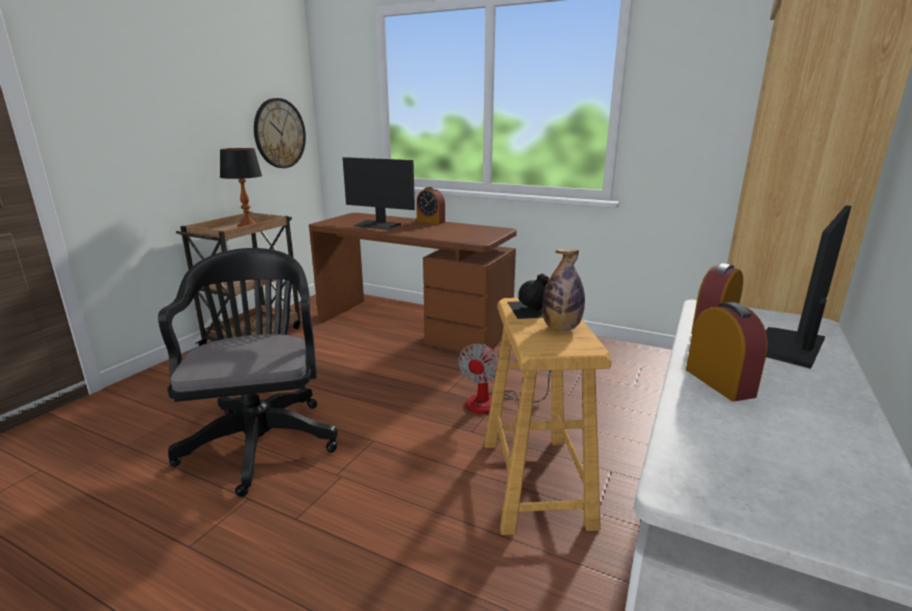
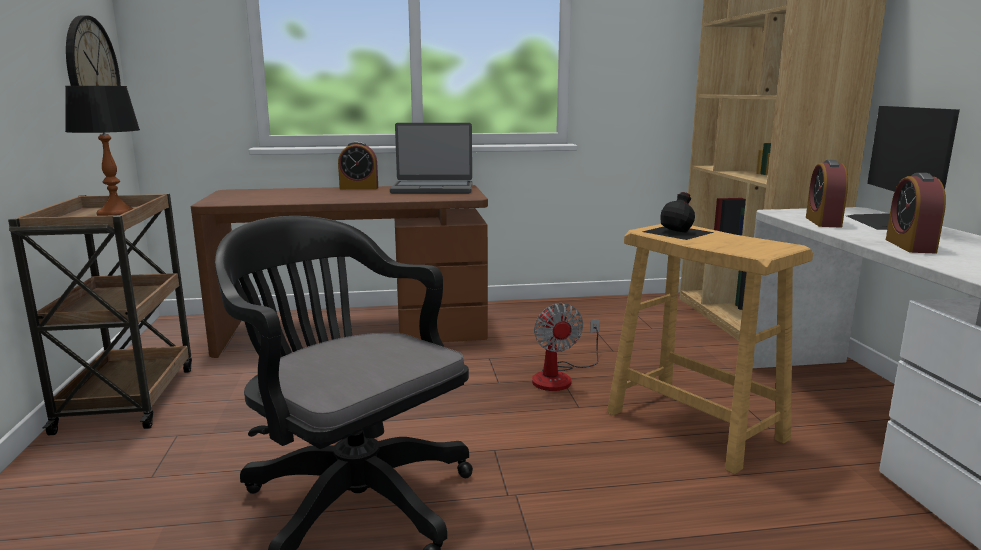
camera: 35 degrees left, 5 degrees down
(377, 225) = (300, 196): monitor -> none
(474, 229) = (432, 189): none -> laptop
(561, 328) = (733, 239): bottle -> none
(719, 382) = (910, 246): alarm clock -> alarm clock turned 120 degrees counterclockwise

